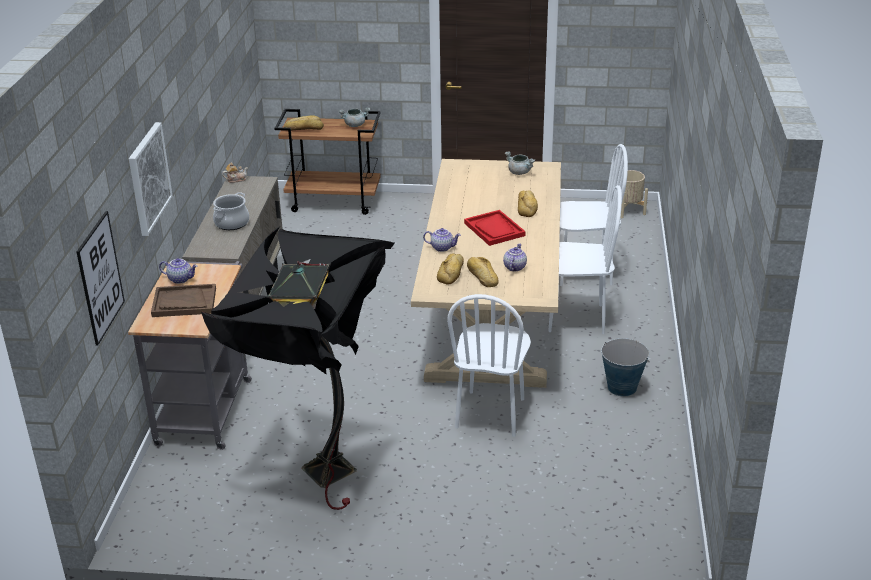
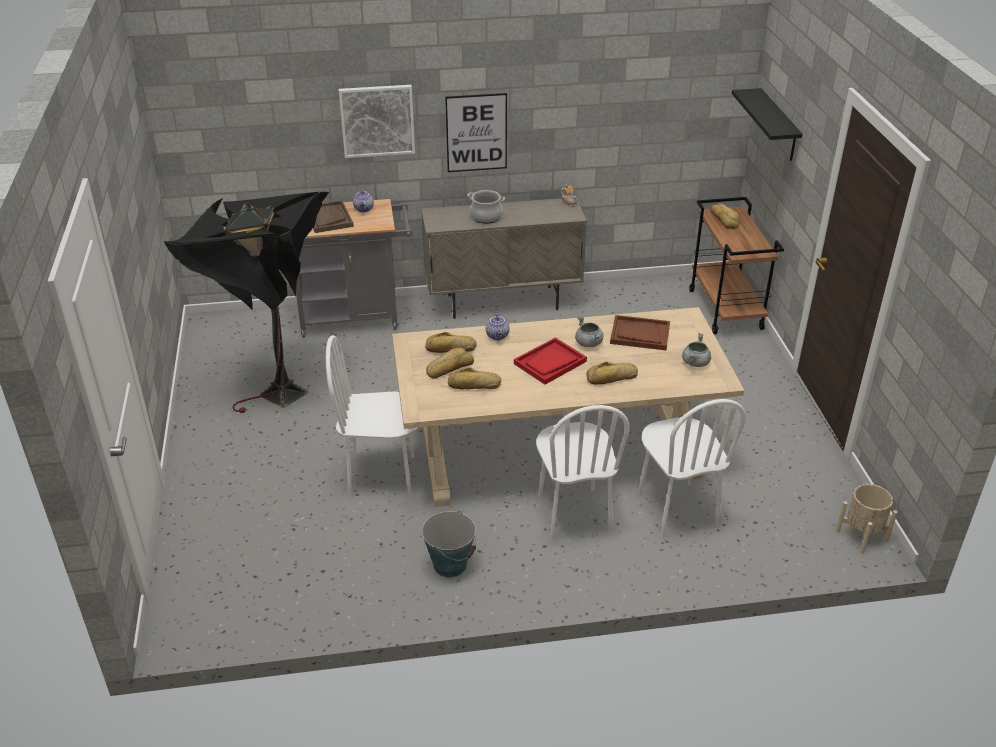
camera: 75 degrees right, 5 degrees up
(100, 277) = (250, 147): picture -> picture (476, 133)
(316, 24) = (778, 126): none -> black shelf
(355, 125) = (754, 245): grey cooking pot -> grey cooking pot (589, 343)
(470, 187) = (639, 334): none -> brown tray
(514, 267) = (474, 385): teapot -> bread

